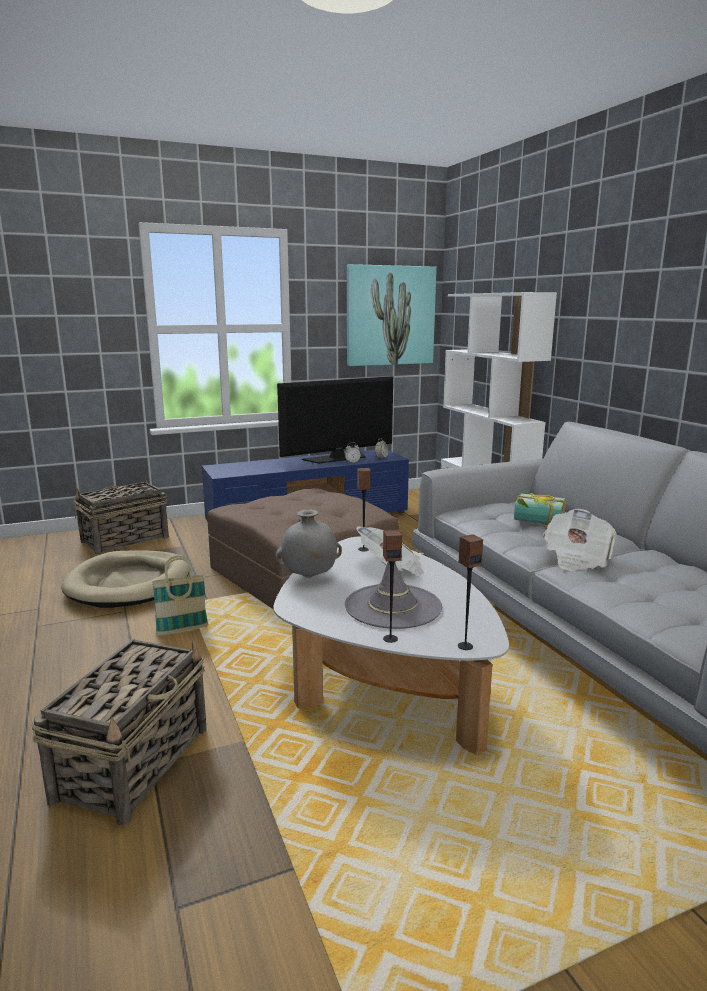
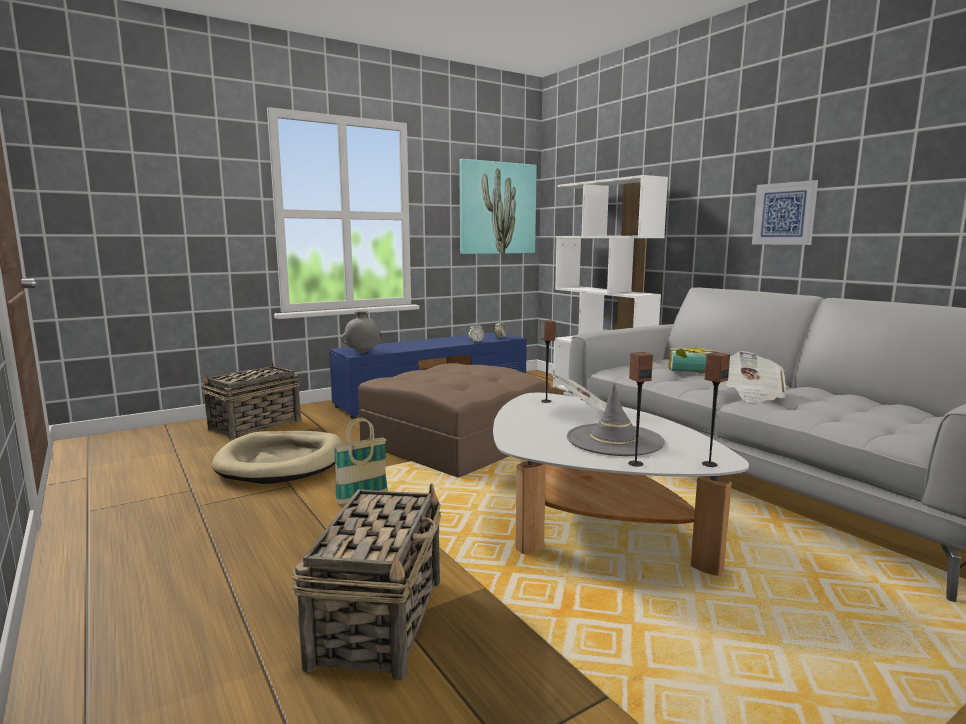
camera: 10 degrees left, 5 degrees down
(309, 577) = (513, 424): grey vase -> grey vase (362, 353)
(337, 458) = (459, 339): television -> none
(668, 346) = (784, 214): none -> picture

